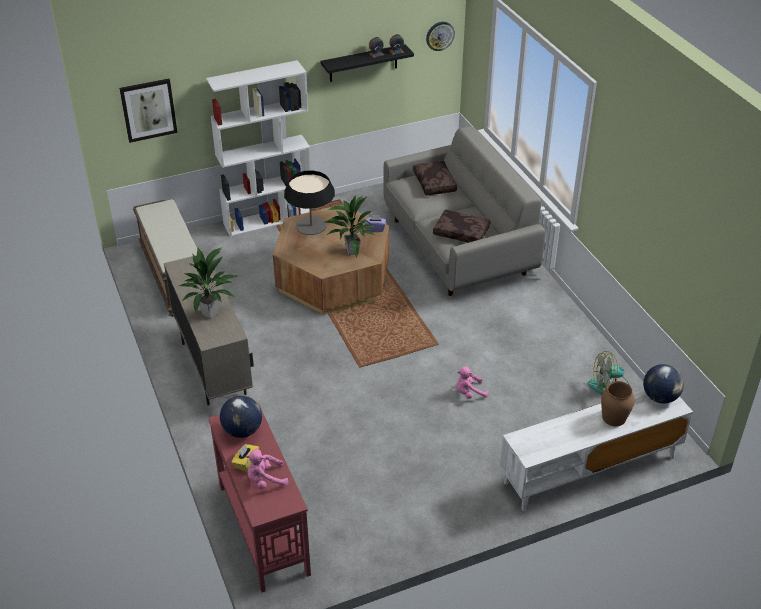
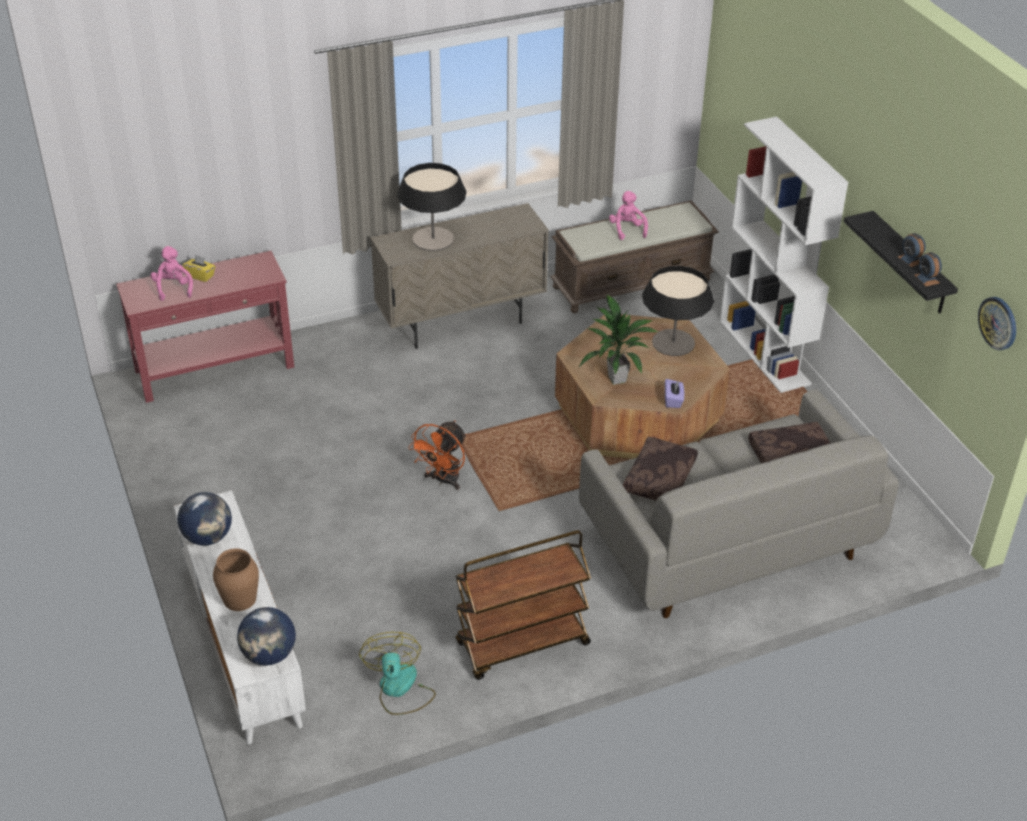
camera: 90 degrees right, 0 degrees up
(148, 110) = (737, 107): picture -> none
(211, 313) = (433, 239): potted plant -> table lamp
(242, 430) = (246, 271): globe -> globe (208, 537)
(408, 373) = (443, 480): none -> orange fan
(469, 393) = (400, 536): pink plush toy -> pink plush toy (627, 230)
(560, 333) = (522, 645): none -> brown cart

